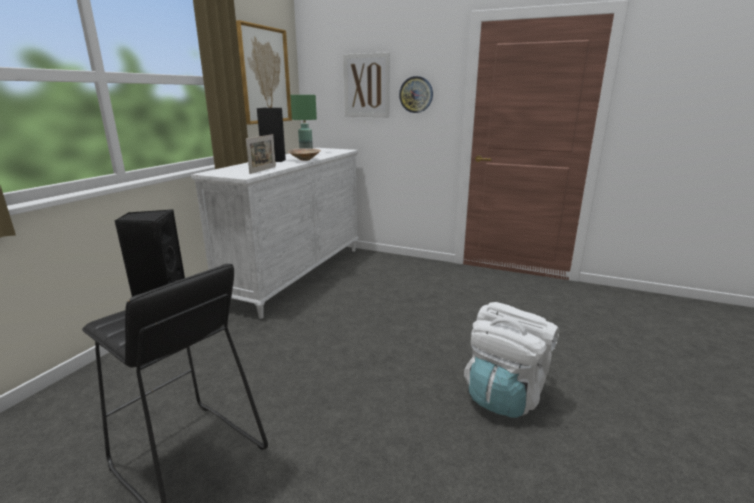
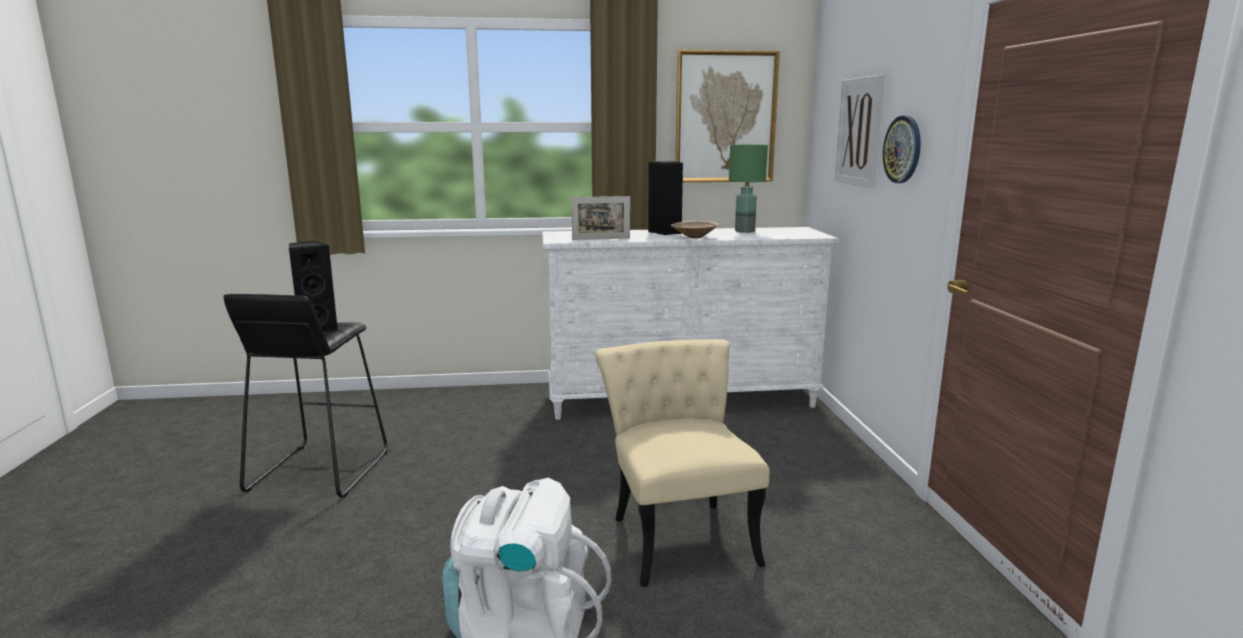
camera: 60 degrees right, 5 degrees down
(443, 322) = (678, 532): none -> beige chair

